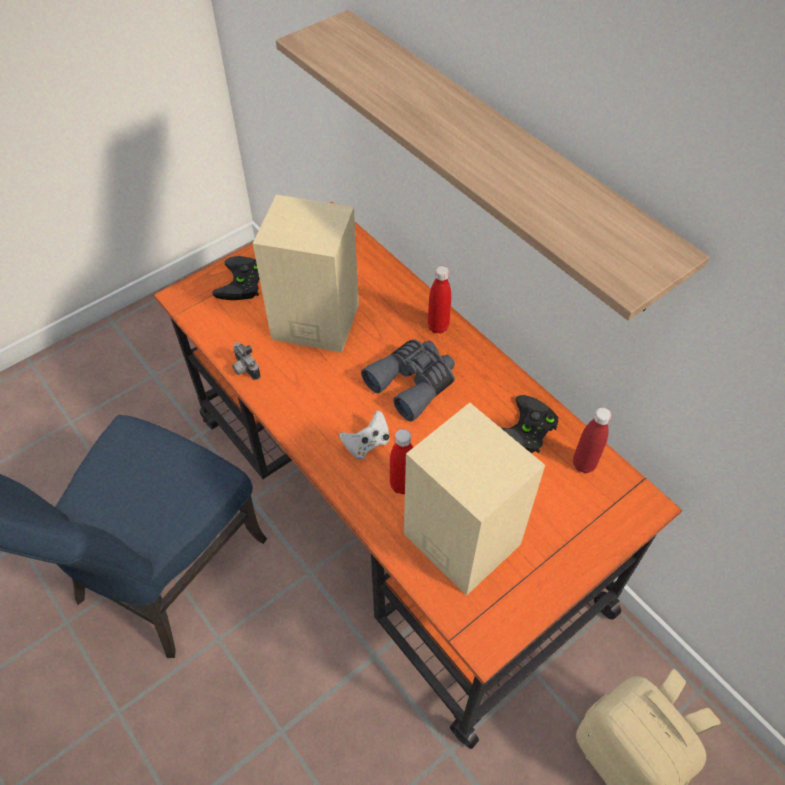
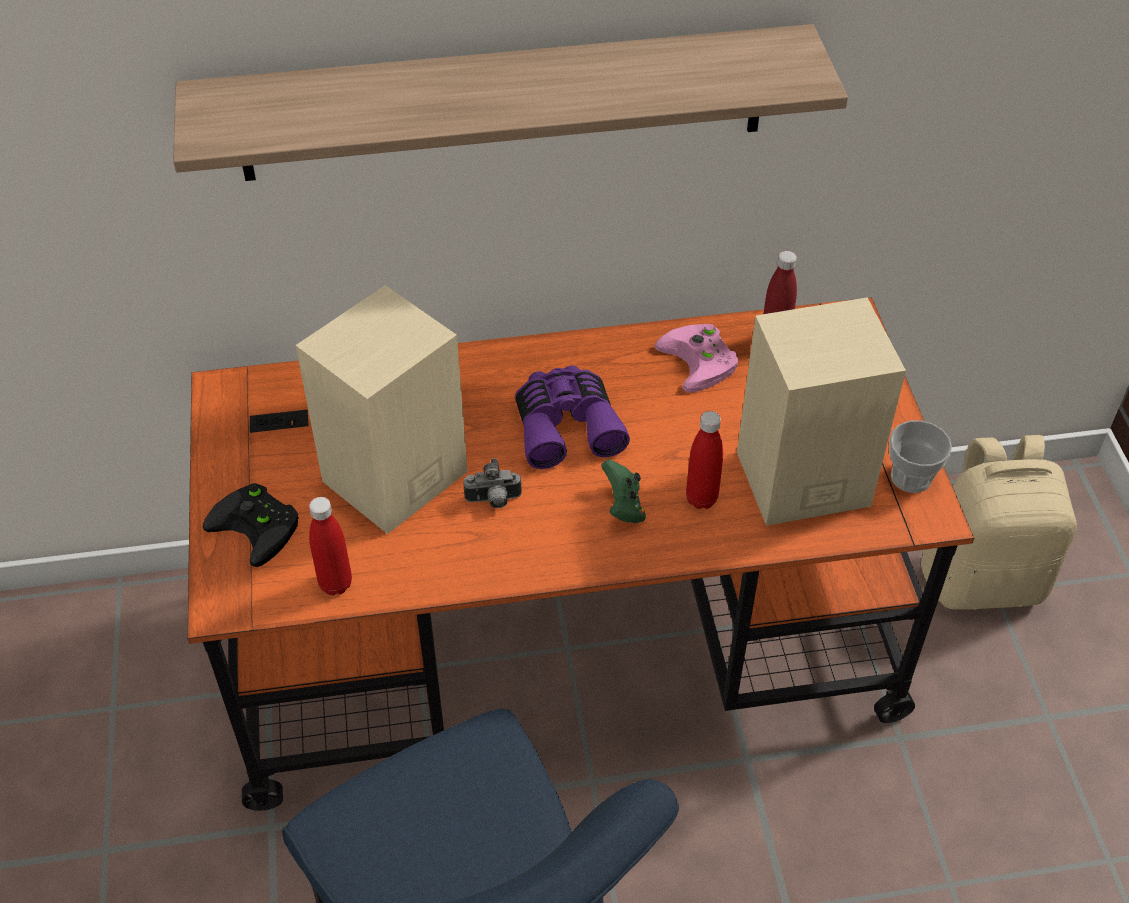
camera: 60 degrees left, 5 degrees down
(244, 369) = (416, 581): camera -> camera (493, 501)
(367, 444) = (623, 506): white game controller -> green game controller
(413, 383) = (566, 426): grey binoculars -> purple binoculars
(438, 327) = (500, 366): red bottle -> red bottle (335, 584)
(514, 612) = (911, 477): none -> cup
(526, 430) = (702, 361): black game controller -> pink game controller

